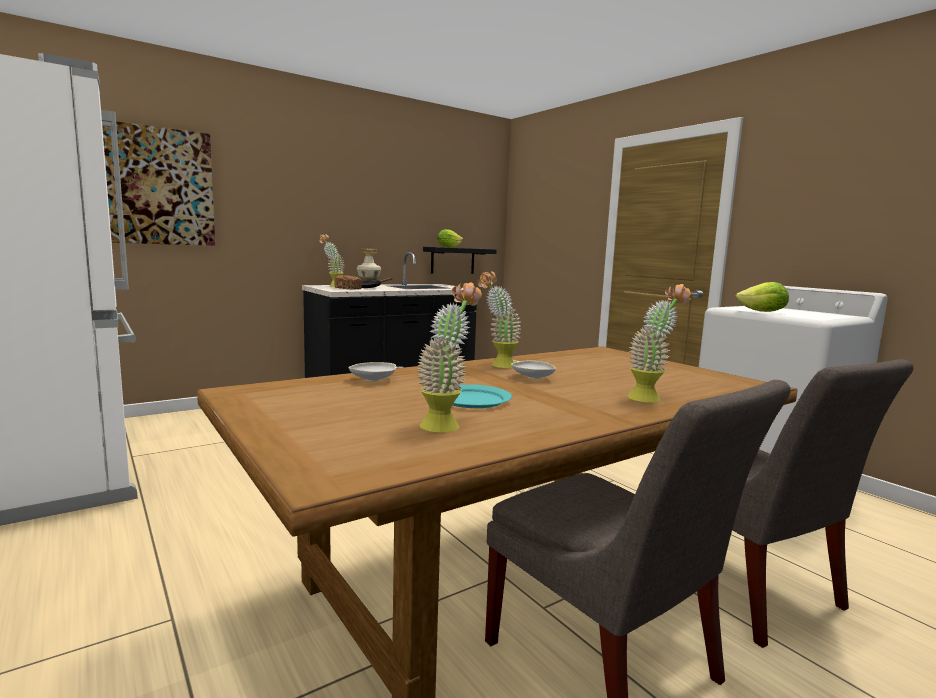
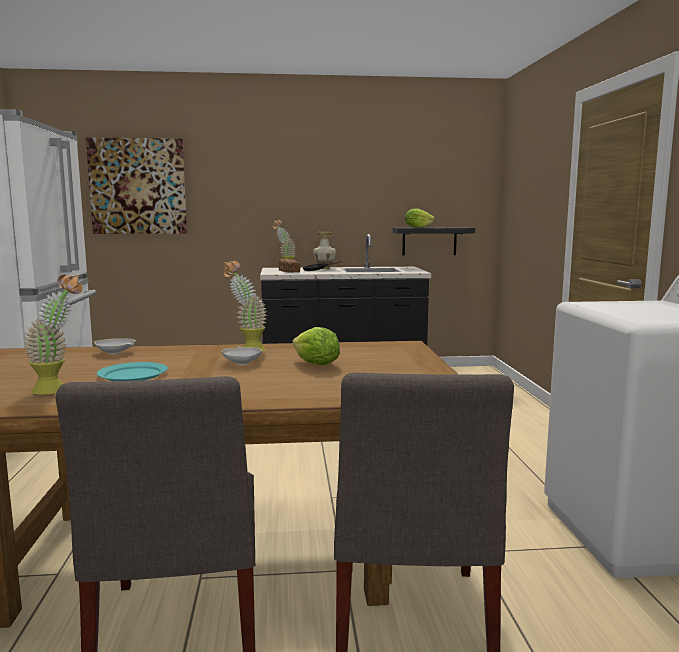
camera: 30 degrees right, 0 degrees up
(651, 398) = (284, 391): potted plant -> none
(763, 312) = (608, 309): lettuce -> lettuce (316, 364)

